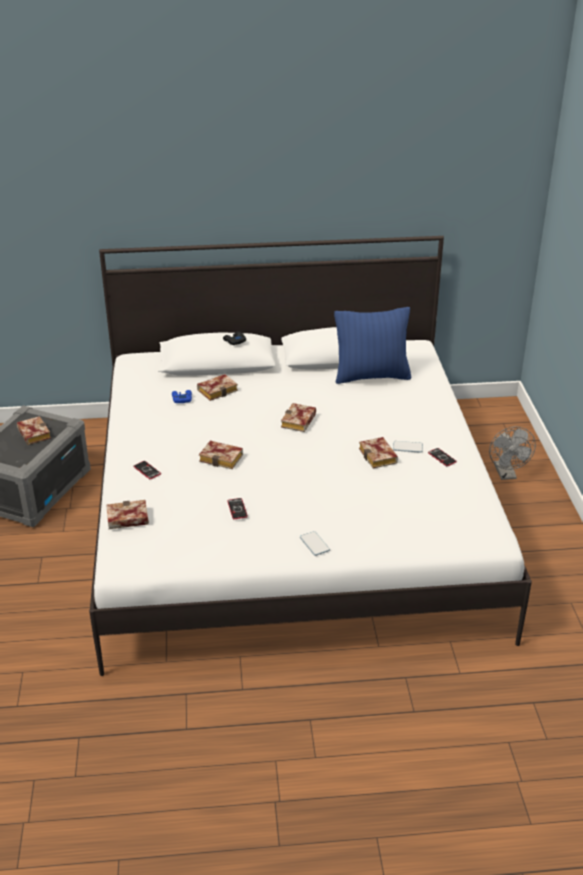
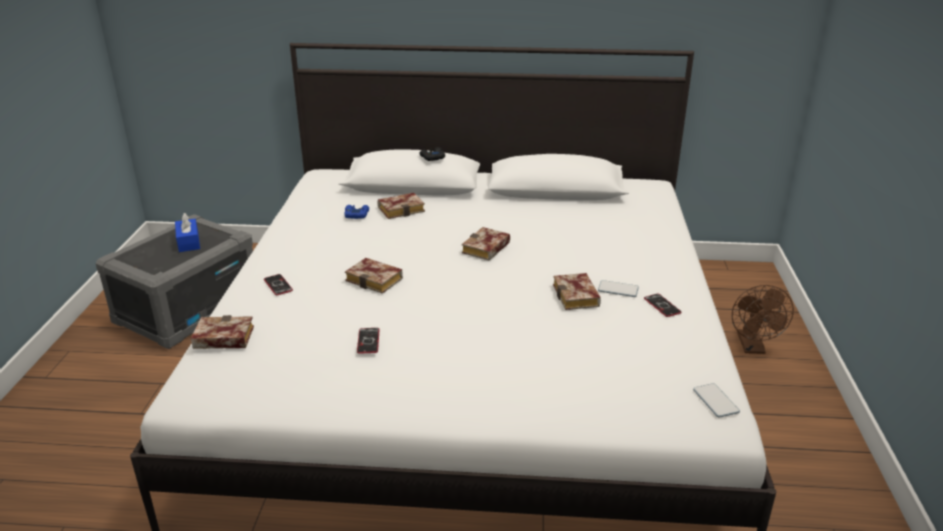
camera: 10 degrees right, 5 degrees down
(32, 433) = (188, 242): book -> blue tissue box
(314, 544) = (457, 398): phone -> phone (715, 401)
(371, 376) = (590, 210): blue pillow -> none
(506, 474) = (752, 348): grey fan -> brown fan

